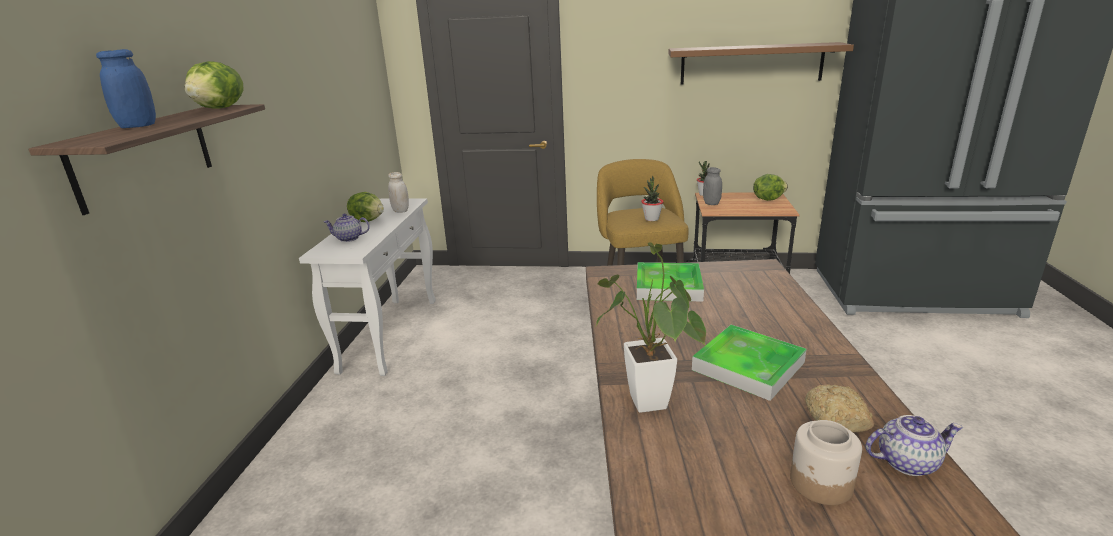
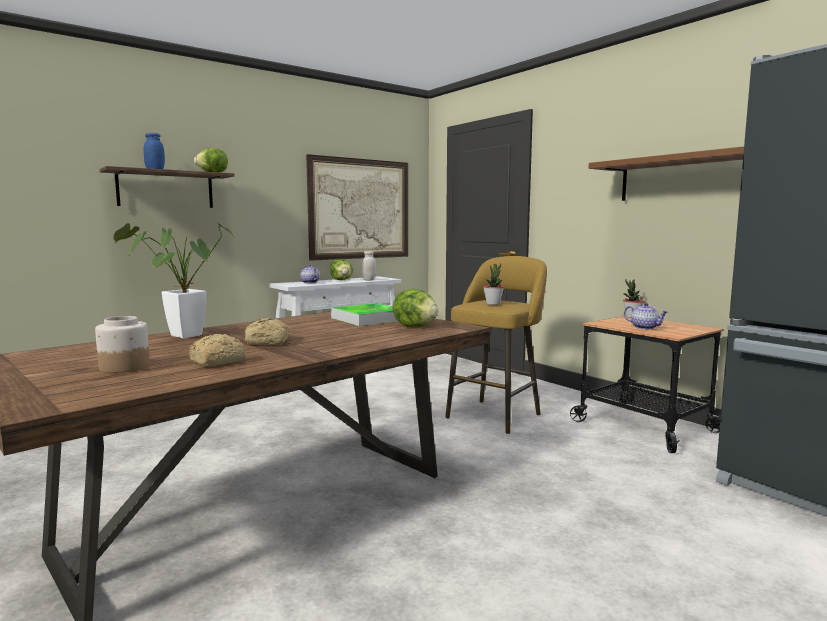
camera: 45 degrees right, 15 degrees down
(345, 113) = (360, 209): none -> picture
(711, 203) = (616, 321): grey jar -> none
(748, 366) = (269, 342): tray -> bread
(768, 199) = (686, 328): lettuce -> lettuce (416, 327)
(907, 462) = (175, 378): teapot -> teapot (645, 328)

